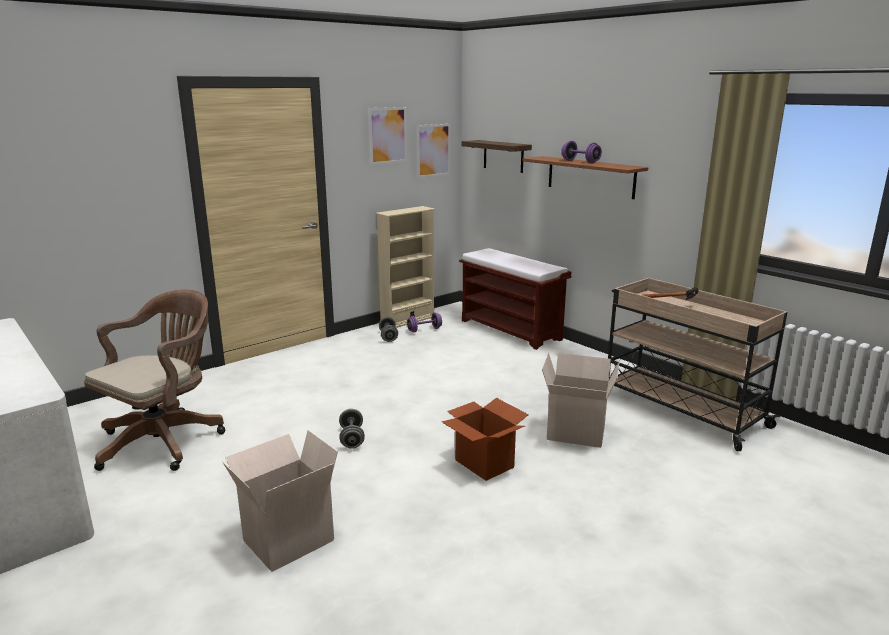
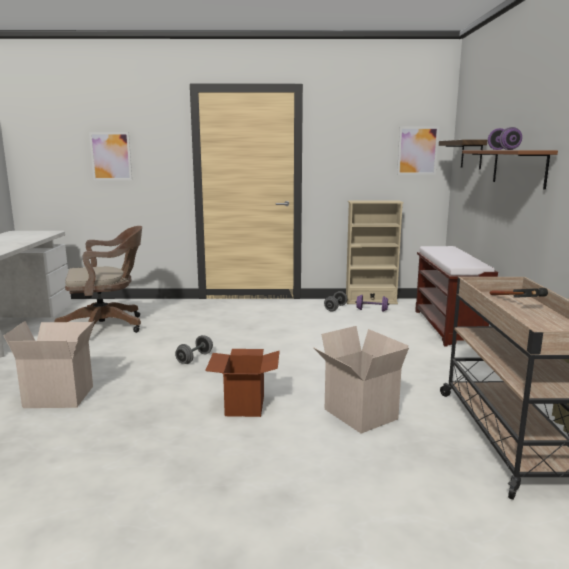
camera: 40 degrees right, 5 degrees down
(387, 135) = (367, 134): picture -> picture (111, 156)

